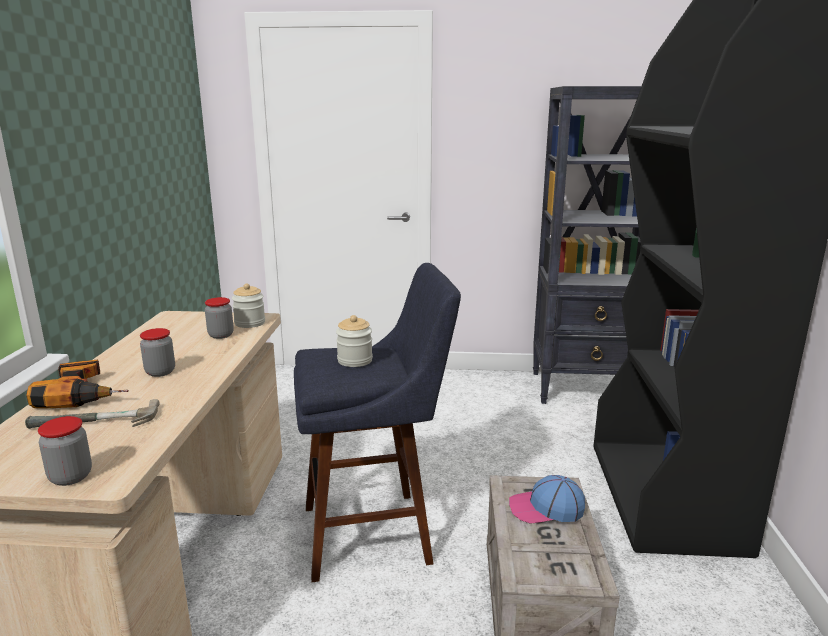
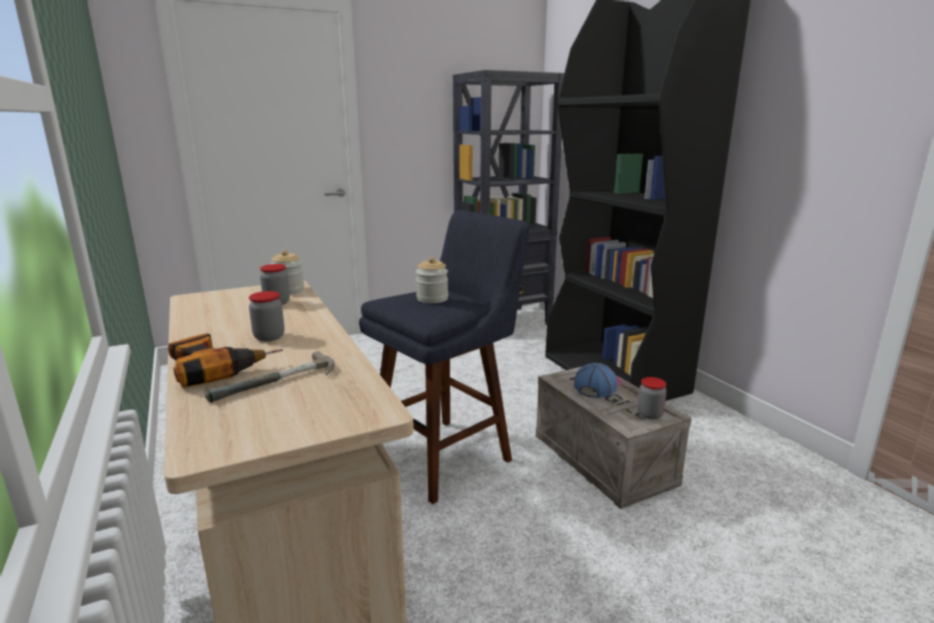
camera: 30 degrees left, 0 degrees up
(70, 477) = (335, 420): jar -> jar (649, 414)
(546, 508) = (597, 385): cap -> cap turned 150 degrees clockwise

